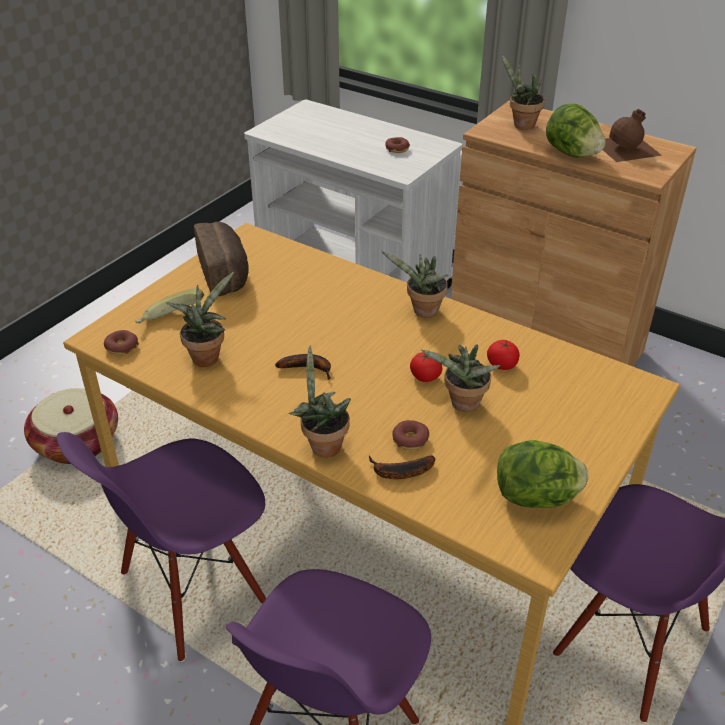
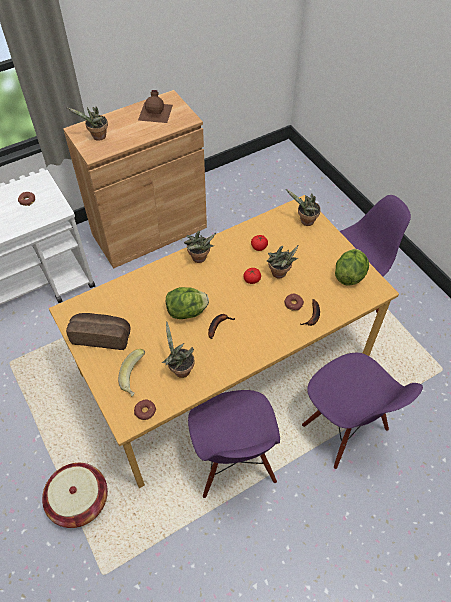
camera: 65 degrees left, 15 degrees up
(322, 444) = (280, 340): potted plant -> potted plant (305, 221)
(571, 154) = (146, 134): lettuce -> lettuce (187, 312)

